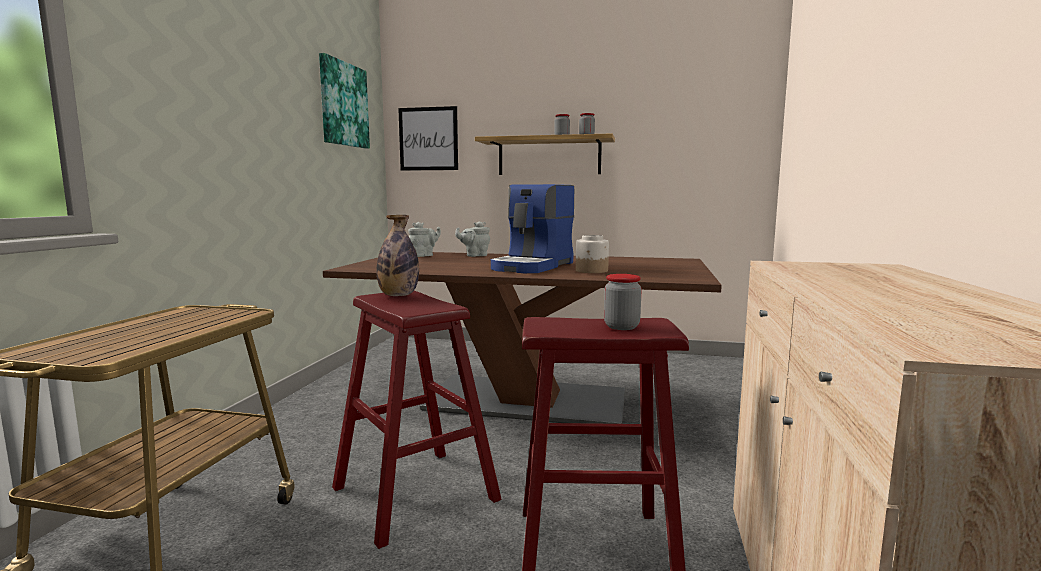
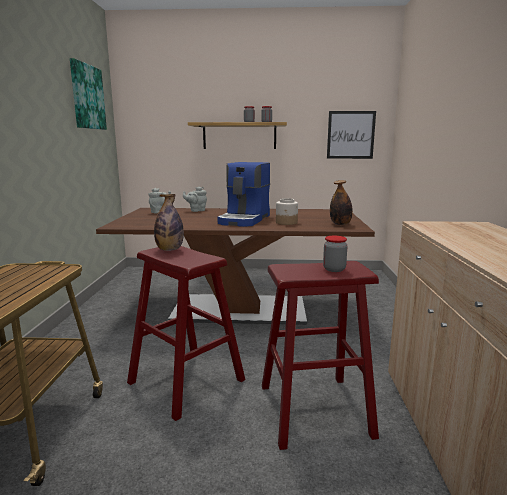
camera: 10 degrees left, 5 degrees up
(428, 139) = (149, 121): picture -> picture (350, 135)
(673, 274) = (340, 224): none -> bottle

